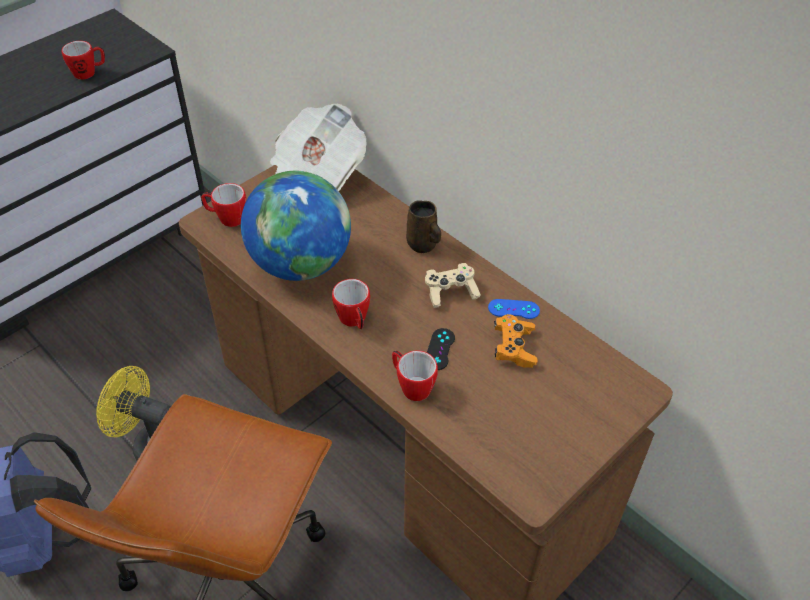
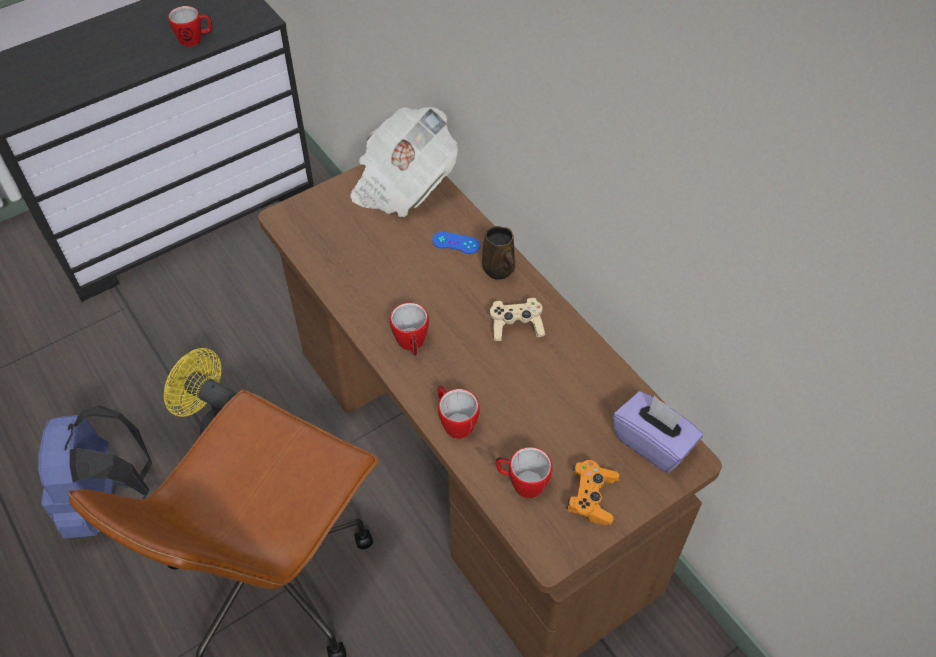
camera: 10 degrees right, 5 degrees up
(227, 218) = (306, 216): mug -> mug (521, 483)
(300, 264) = (370, 276): globe -> none
(440, 349) = (491, 387): black game controller -> none
(513, 309) = (577, 353): blue game controller -> blue game controller (456, 243)
(514, 348) = (567, 395): orange game controller -> orange game controller (591, 498)
(604, 380) = (653, 443): none -> purple tissue box

